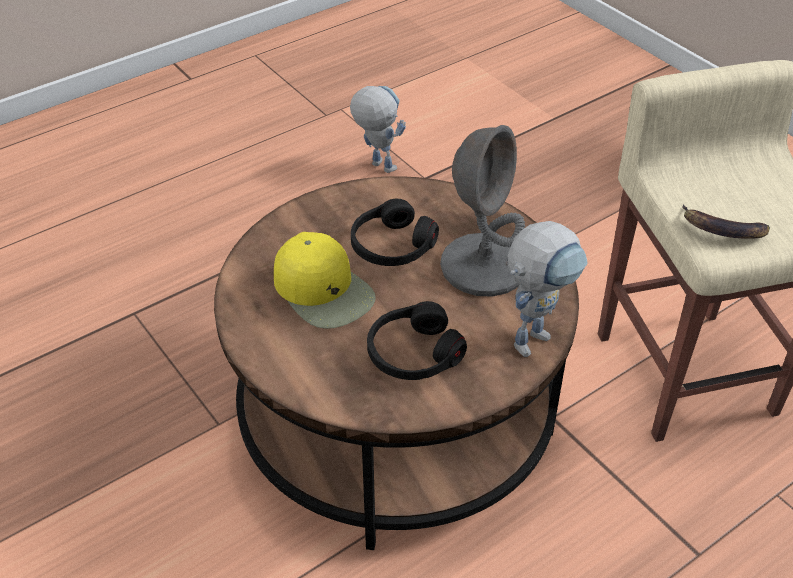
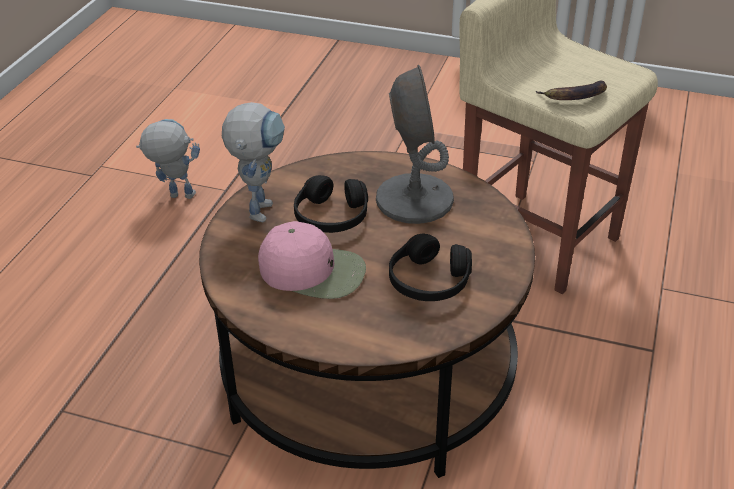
camera: 35 degrees left, 5 degrees down
(324, 291) = (313, 271): yellow cap -> pink cap
(535, 334) = (498, 228): toy robot -> toy robot (260, 205)

